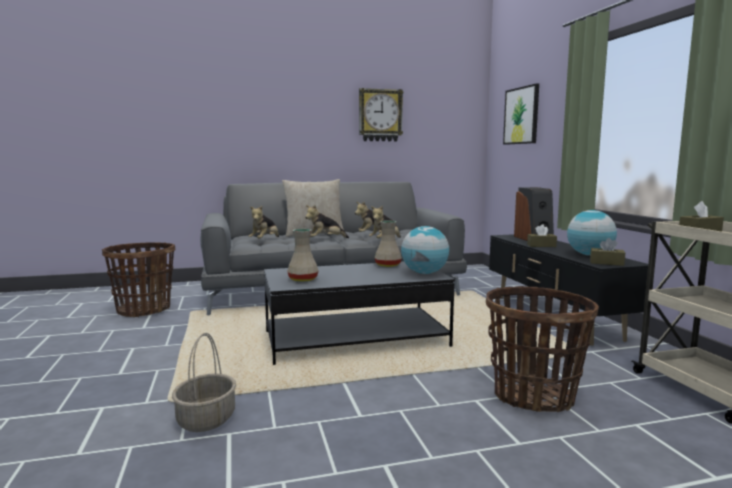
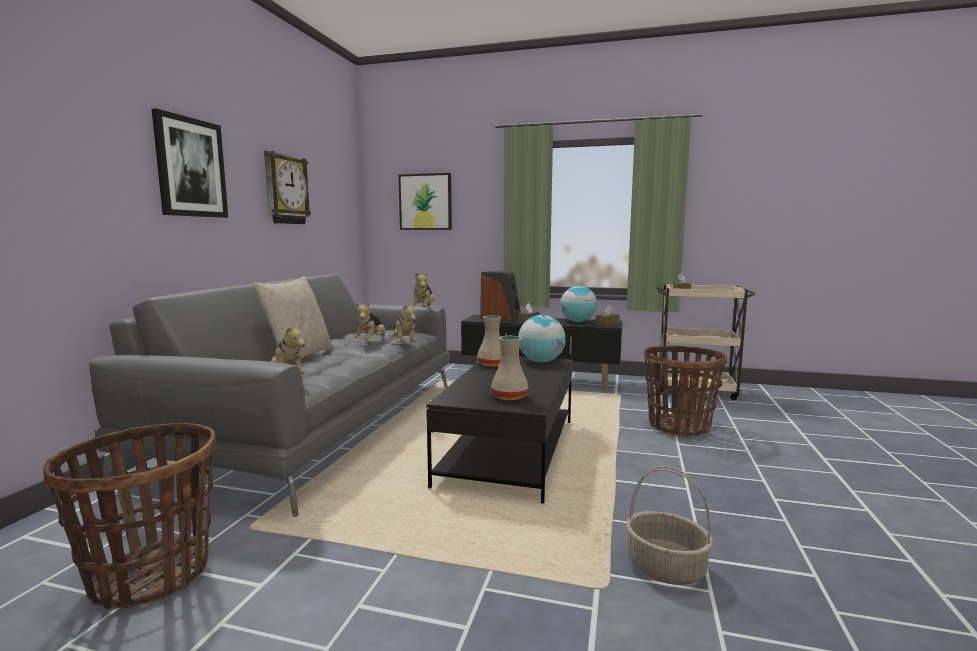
camera: 60 degrees left, 0 degrees up
(291, 107) = (190, 167): none -> picture
(325, 240) = (350, 357): plush toy -> plush toy (423, 310)

